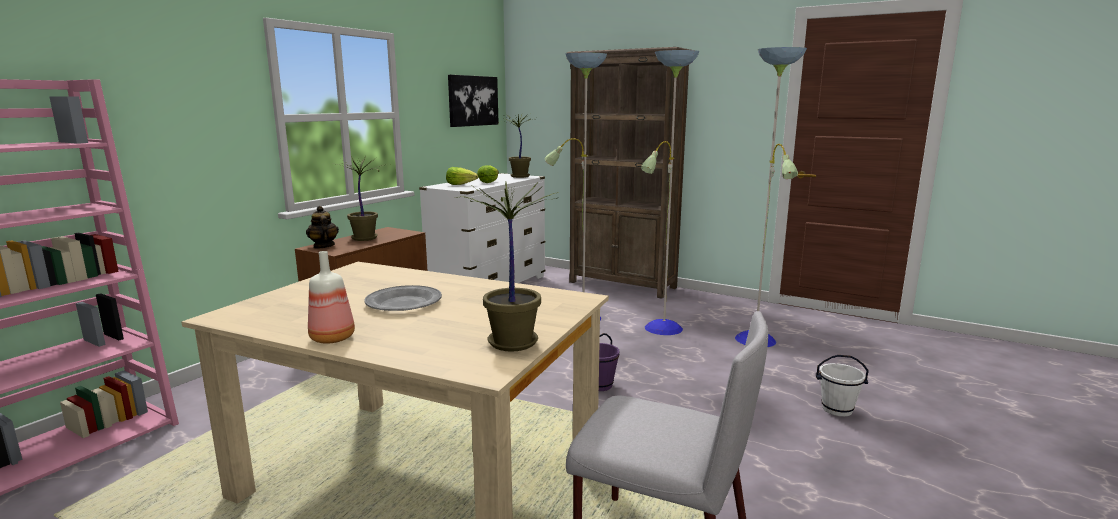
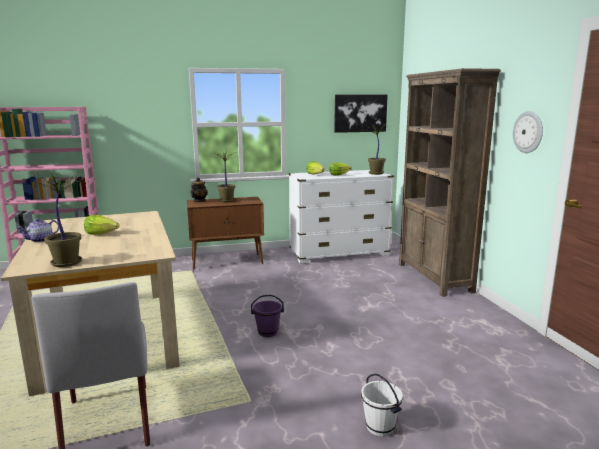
camera: 45 degrees right, 0 degrees up
(334, 338) = (40, 240): bottle -> teapot
(403, 303) = (102, 234): grey plate -> lettuce
(662, 329) = (389, 317): floor lamp -> none
(737, 113) = (528, 132): none -> wall clock

